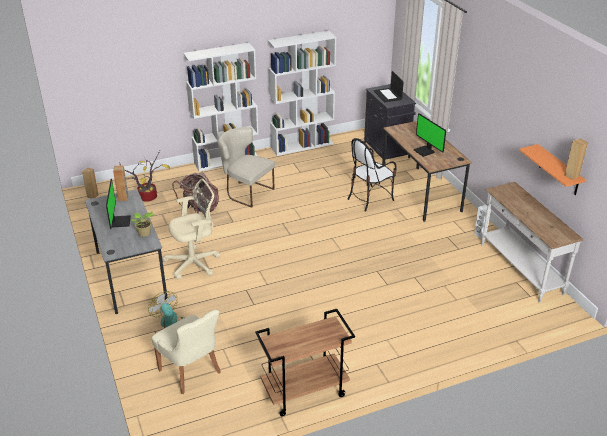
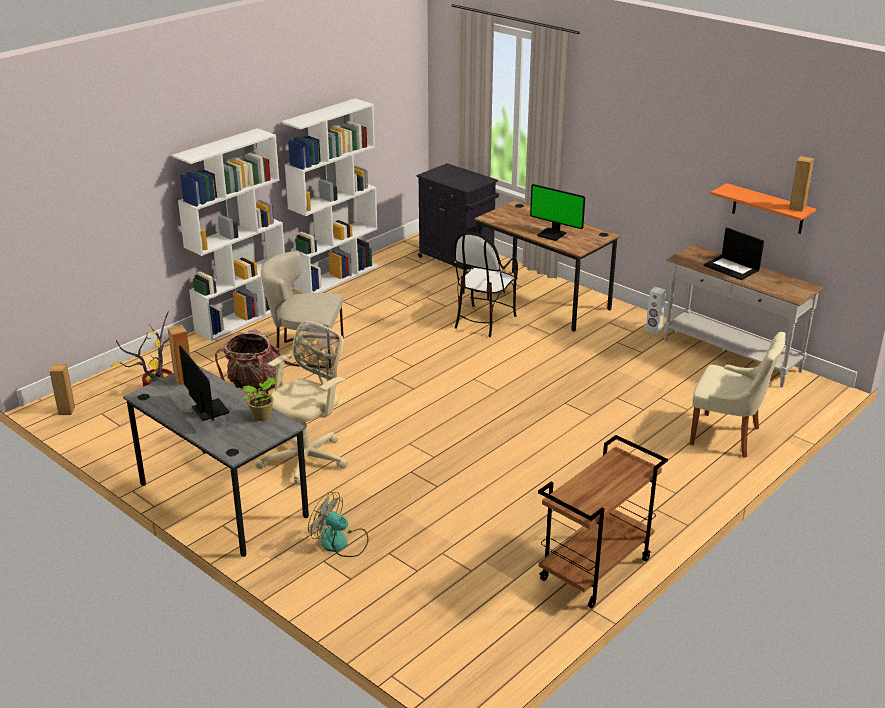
camera: 25 degrees left, 5 degrees down
(191, 372) = (422, 596): beige chair -> beige chair (728, 436)
(388, 95) = (454, 177): laptop -> laptop (732, 268)

